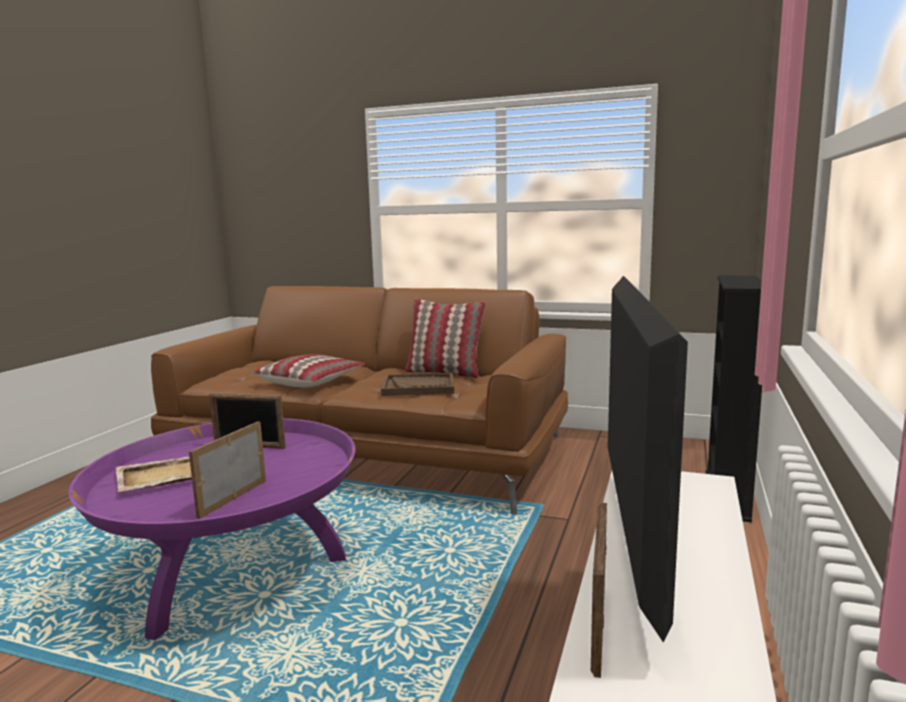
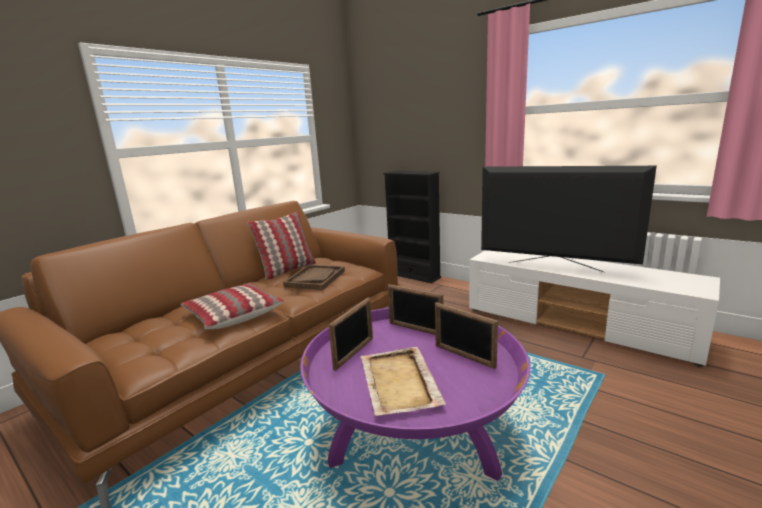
camera: 70 degrees left, 5 degrees up
(598, 628) = (614, 279): picture frame -> picture frame (415, 329)

